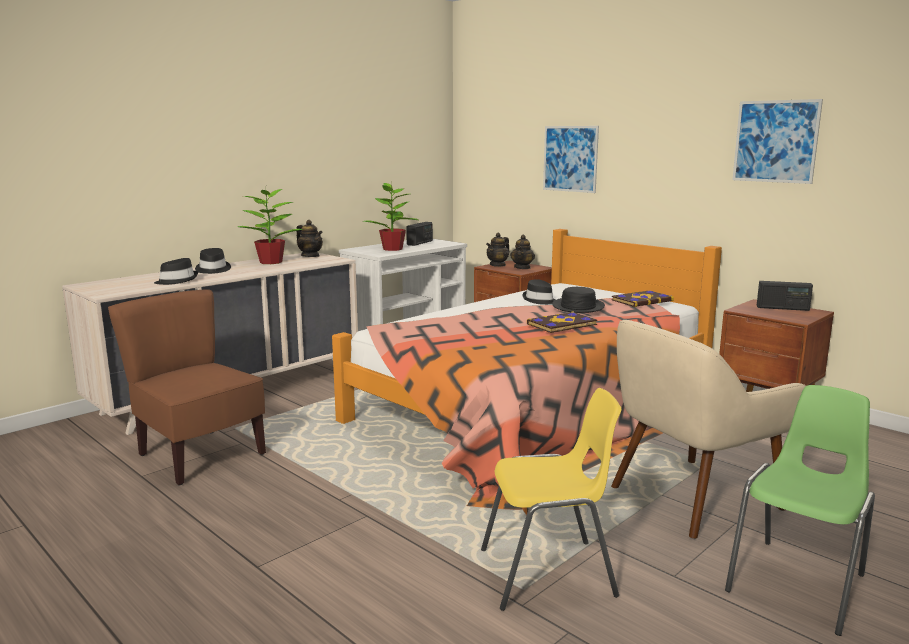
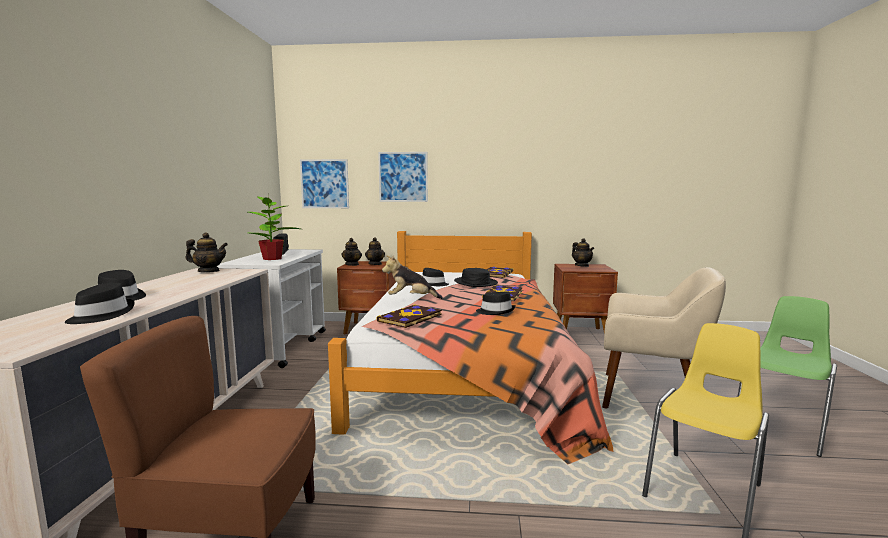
camera: 40 degrees left, 5 degrees down
(271, 262) = (179, 281): potted plant -> none
(414, 328) = (411, 318): none -> book
(463, 311) = (411, 299): none -> plush toy
(507, 338) = (496, 311): none -> black hat
(691, 498) = (651, 397): beige armchair -> beige armchair turned 90 degrees counterclockwise
(775, 141) = (560, 161): picture -> picture (324, 184)
(782, 308) = (582, 266): radio -> teapot
(798, 583) = (782, 427): green chair -> green chair turned 45 degrees clockwise

